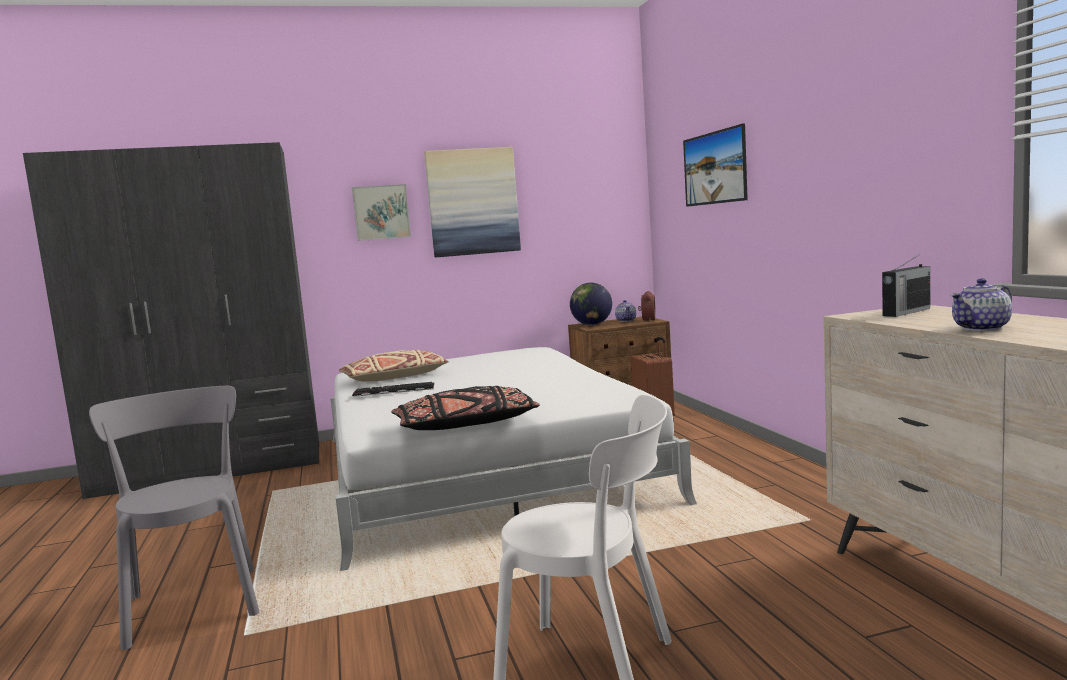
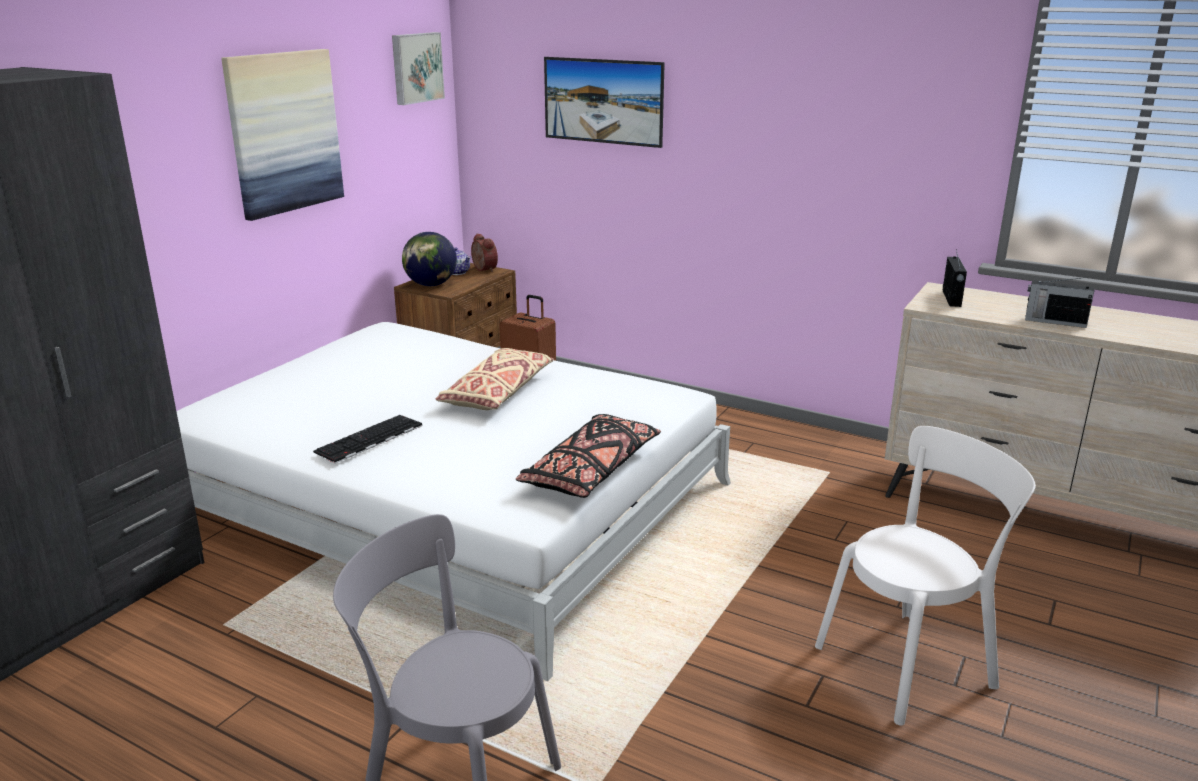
camera: 45 degrees left, 15 degrees up
(381, 212) = (172, 159): picture -> picture (416, 68)
(394, 377) = (297, 415): beige pillow -> beige pillow (497, 393)
(982, 328) = (1054, 322): teapot -> radio

